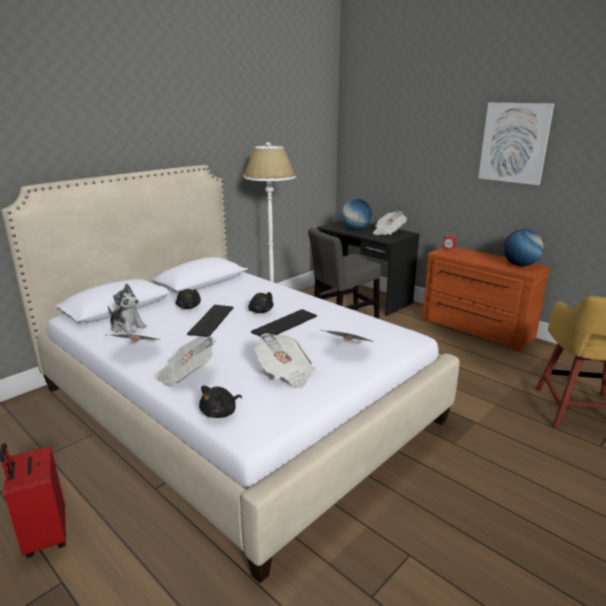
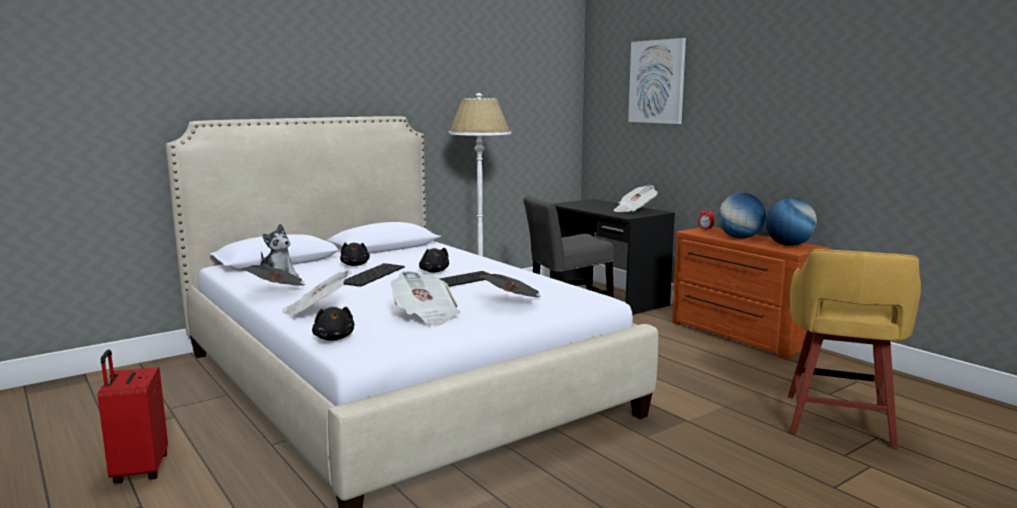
camera: 10 degrees right, 10 degrees down
(220, 413) = (334, 338): black plush toy -> black plush toy turned 75 degrees counterclockwise
(355, 229) = (595, 207): globe -> globe (740, 238)
(514, 143) = (779, 92): picture -> picture (657, 82)

